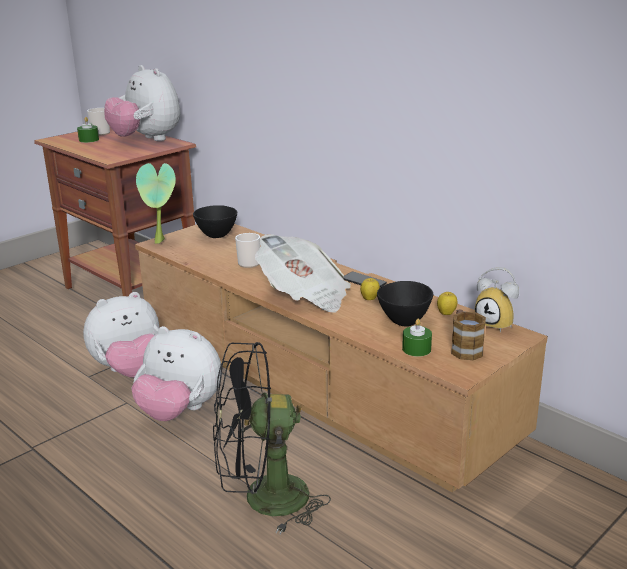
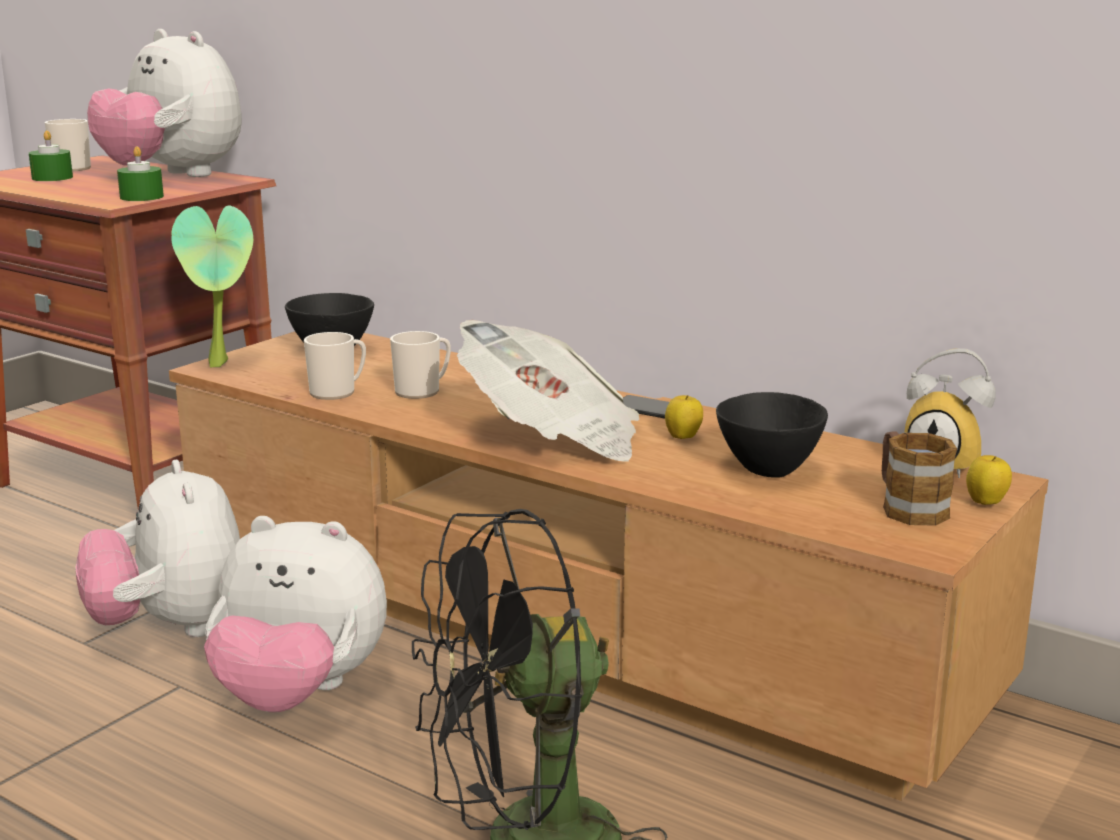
camera: 10 degrees left, 5 degrees down
(130, 371) = (172, 627): plush toy -> plush toy turned 105 degrees clockwise
(210, 262) = (337, 392): none -> mug
(416, 349) = (817, 513): green candle -> green candle (141, 197)
(446, 314) = (842, 454): apple -> apple (986, 503)

